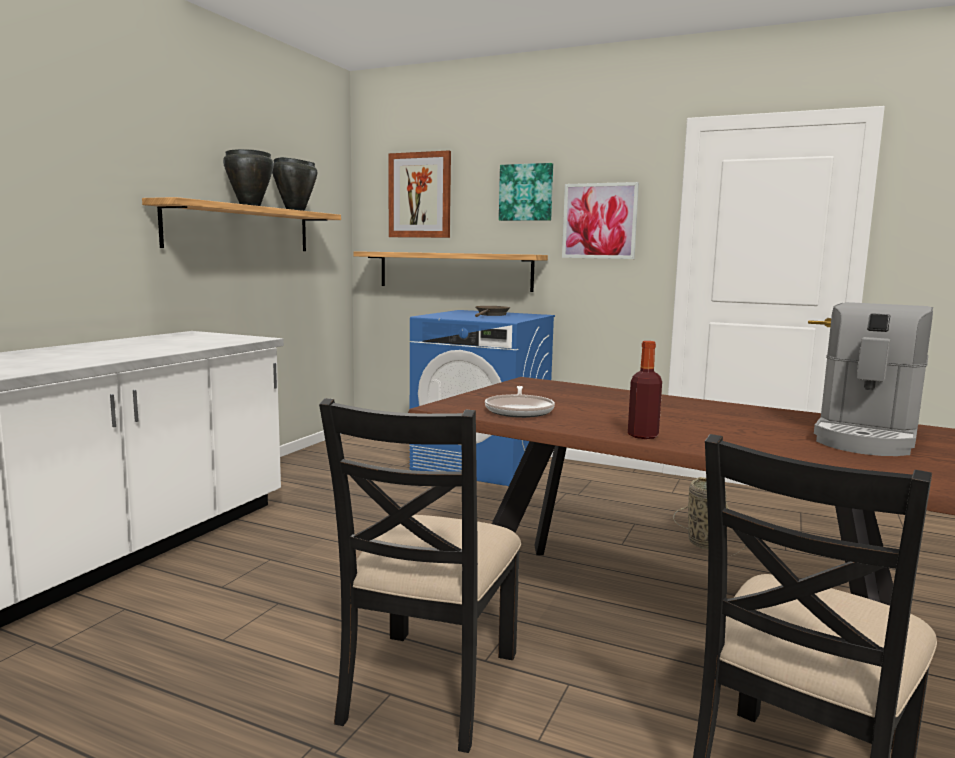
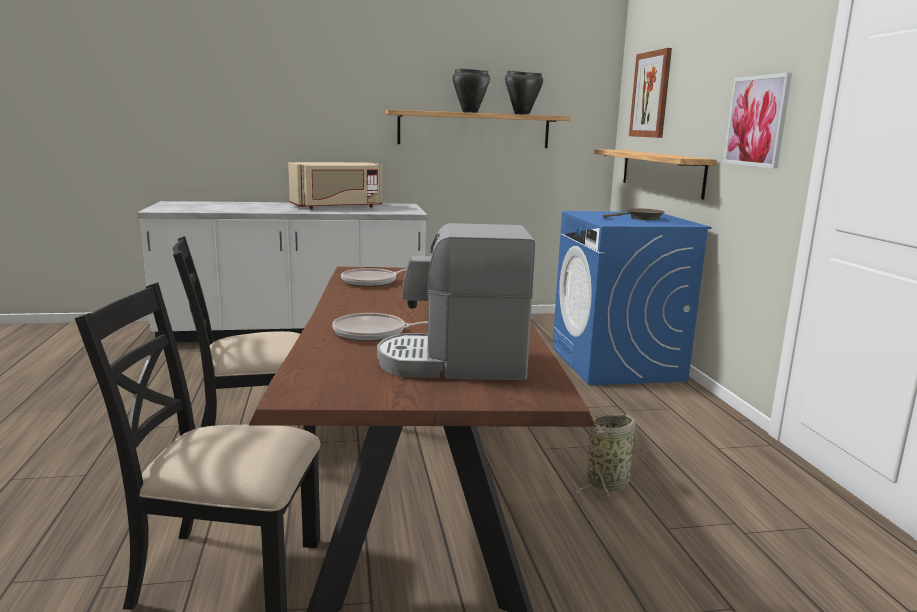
camera: 55 degrees right, 5 degrees up
(134, 345) = (337, 207): none -> beige microwave
(526, 192) = (711, 89): picture -> none
(643, 436) = (341, 309): bottle -> none
(752, 441) = (373, 333): none -> frying pan

